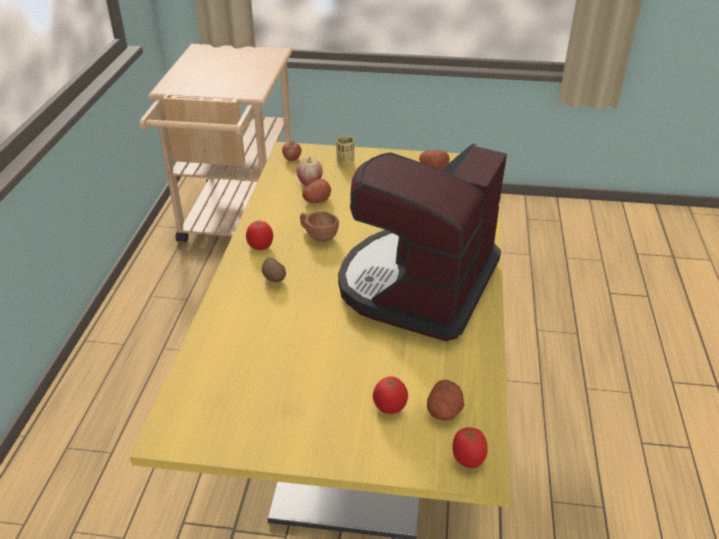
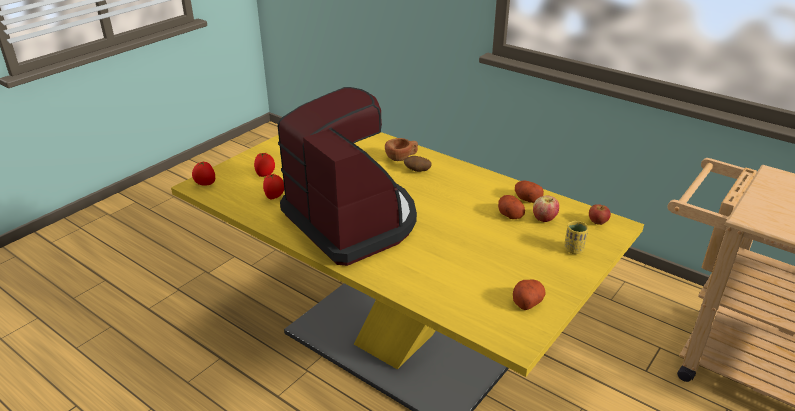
camera: 120 degrees right, 5 degrees down
(260, 247) = (461, 175): tomato -> tomato (275, 197)
(318, 236) = (454, 200): brown cup -> brown cup (402, 158)
(444, 411) = (241, 189): potato -> potato (526, 198)

